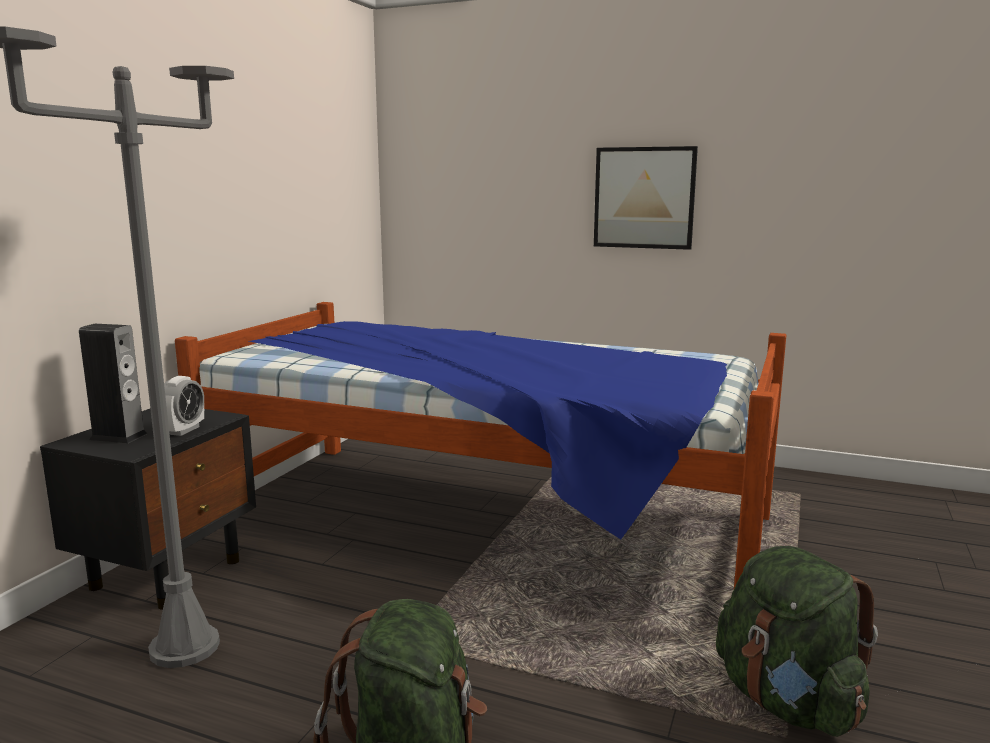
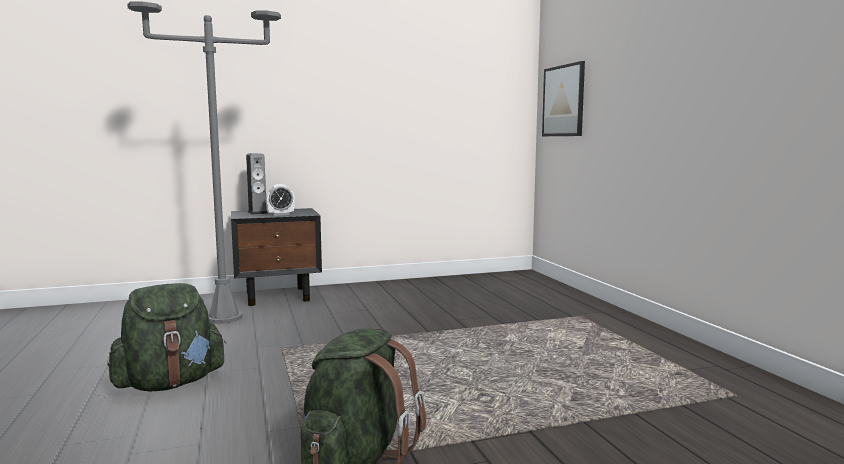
camera: 50 degrees right, 5 degrees down
(484, 522) = (443, 325): bed -> none
(644, 198) = (677, 84): picture -> picture (563, 101)

